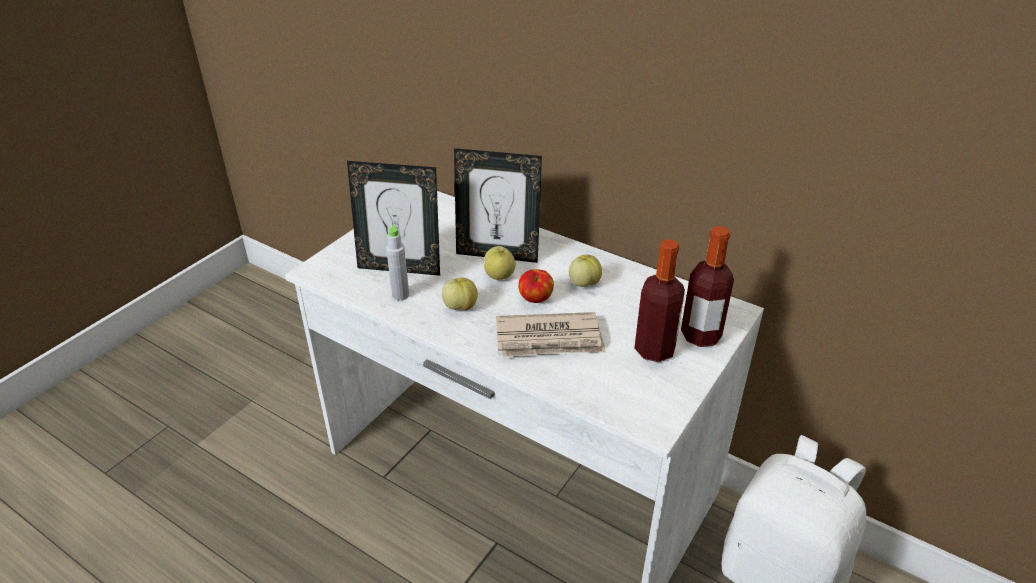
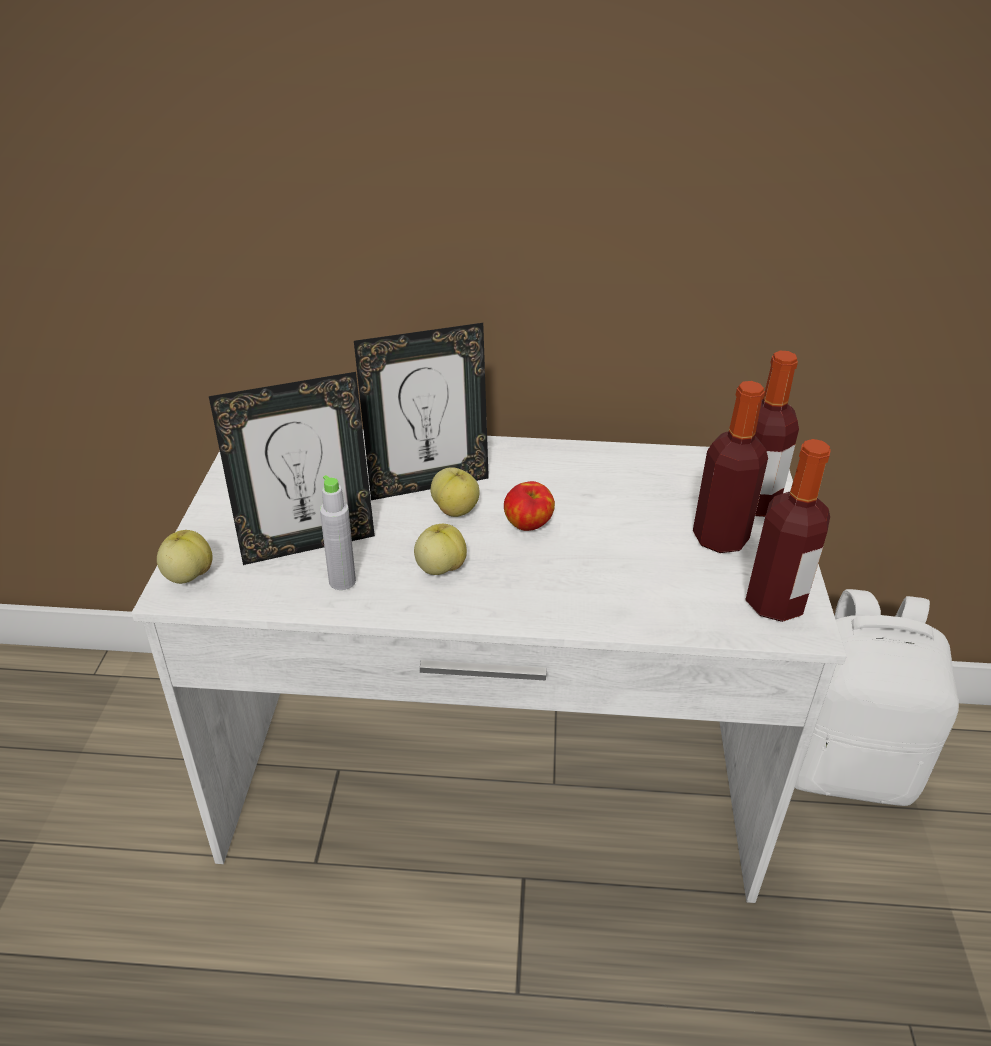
camera: 30 degrees left, 0 degrees up
(549, 339) = (591, 569): newspaper -> none
(584, 283) = (568, 486): apple -> apple (188, 575)
(650, 403) = (774, 603): none -> bottle

